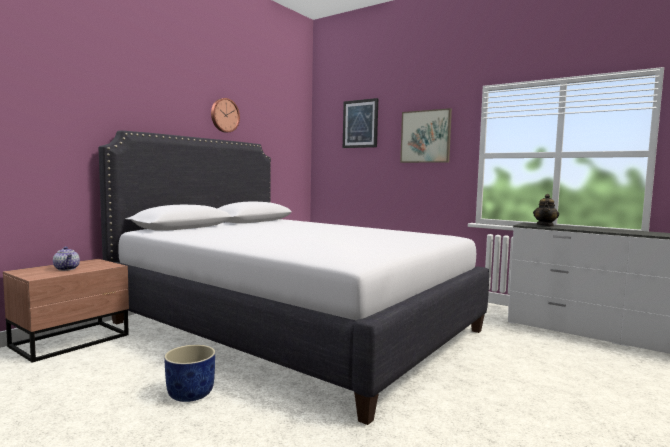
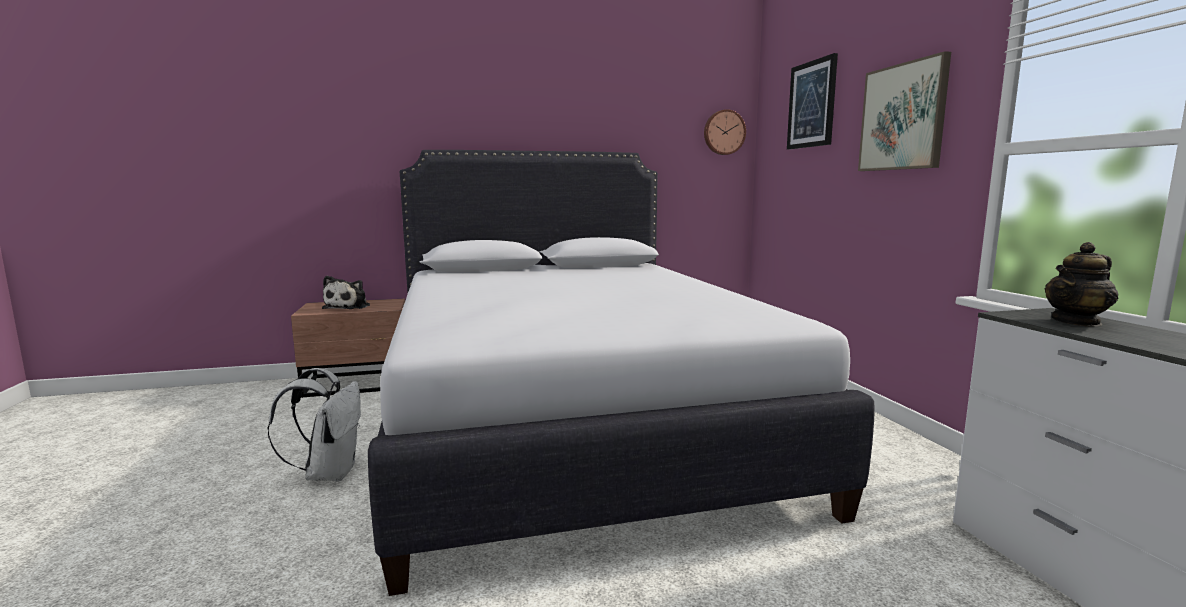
camera: 40 degrees right, 5 degrees up
(67, 269) = (349, 307): teapot -> plush toy
(190, 394) = (329, 473): blue planter -> white backpack
(224, 115) = (582, 116): wall clock -> wall clock (723, 132)

